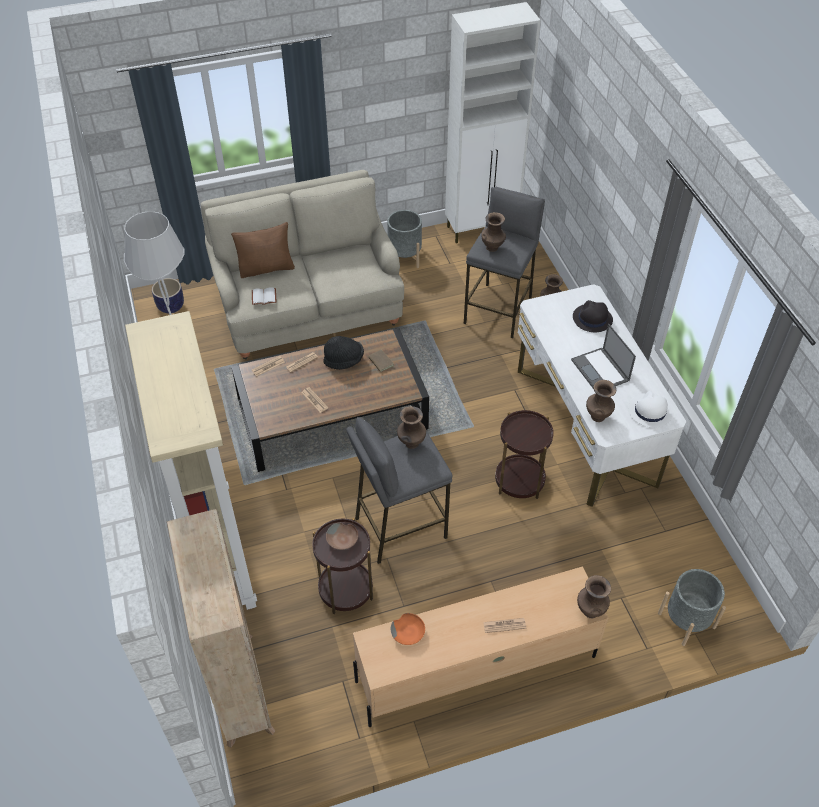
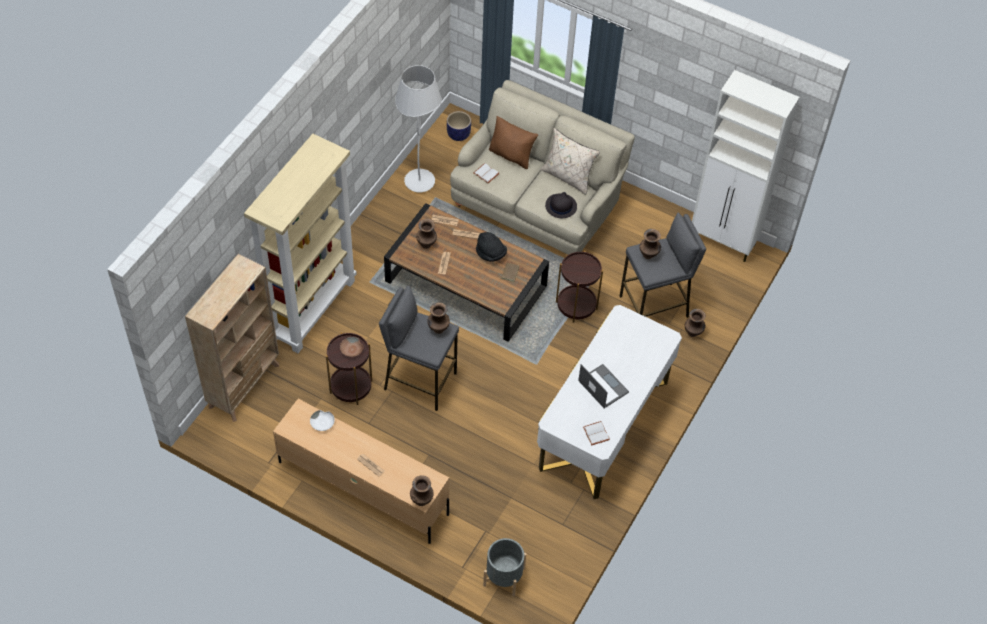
camera: 45 degrees right, 5 degrees up
(335, 250) = (568, 177): none -> beige pillow
(404, 256) = (643, 219): grey planter -> none
(408, 632) = (323, 423): orange bowl -> white bowl
(519, 480) = (519, 419): brown side table -> brown side table (576, 305)
(592, 319) = (645, 352): black hat -> black hat (560, 206)
(597, 416) = (561, 408): brown vase -> brown vase (426, 244)
(600, 370) = (602, 386): laptop -> laptop turned 120 degrees clockwise
(649, 411) = (595, 433): white hat -> white book

